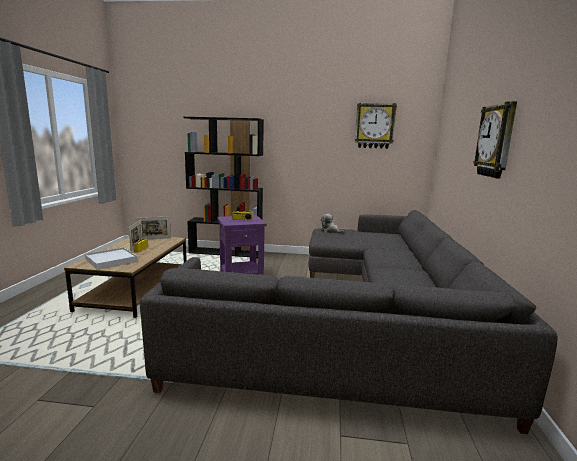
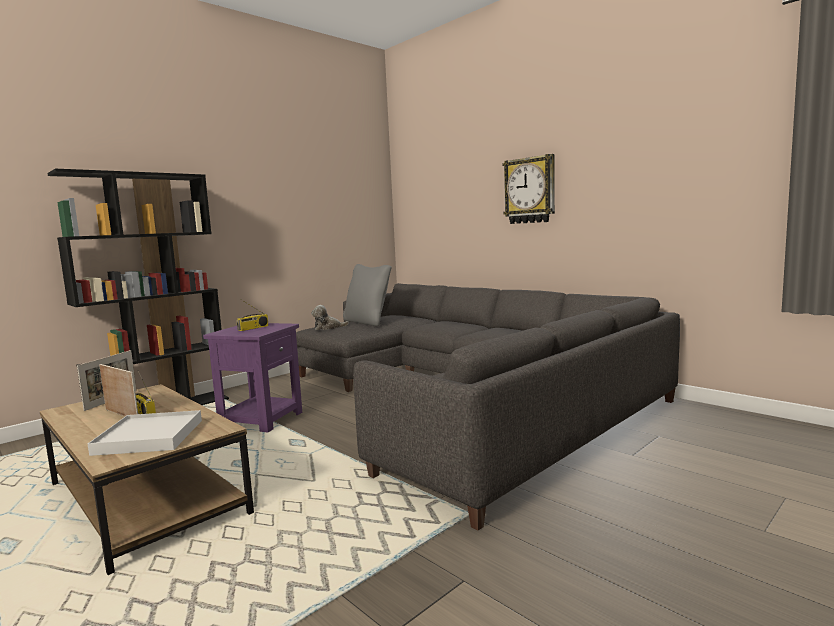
camera: 50 degrees left, 5 degrees down
(359, 235) = (367, 322): none -> grey pillow
(374, 126) = (334, 188): wall clock -> none

